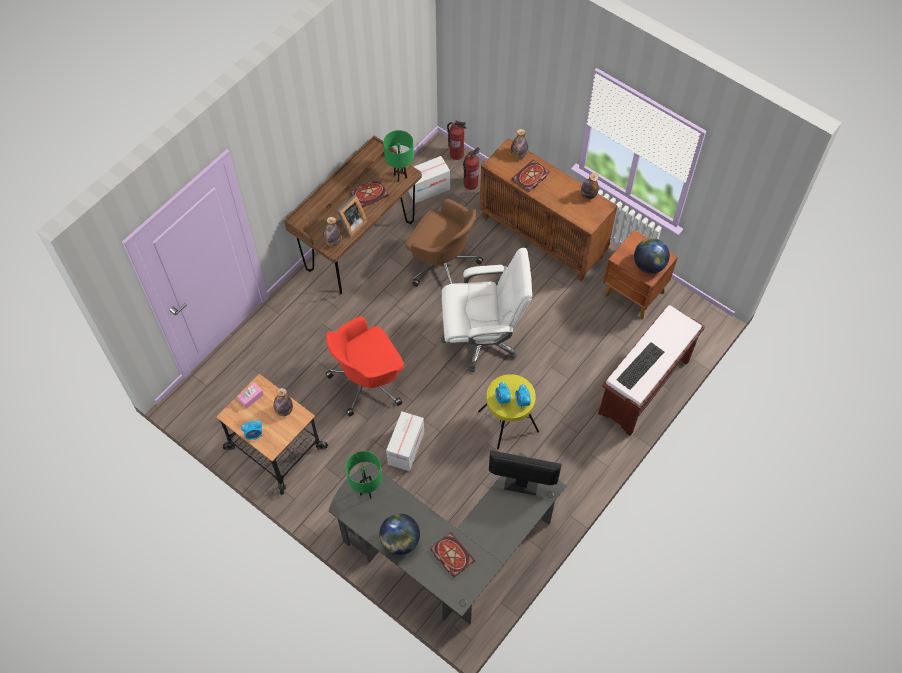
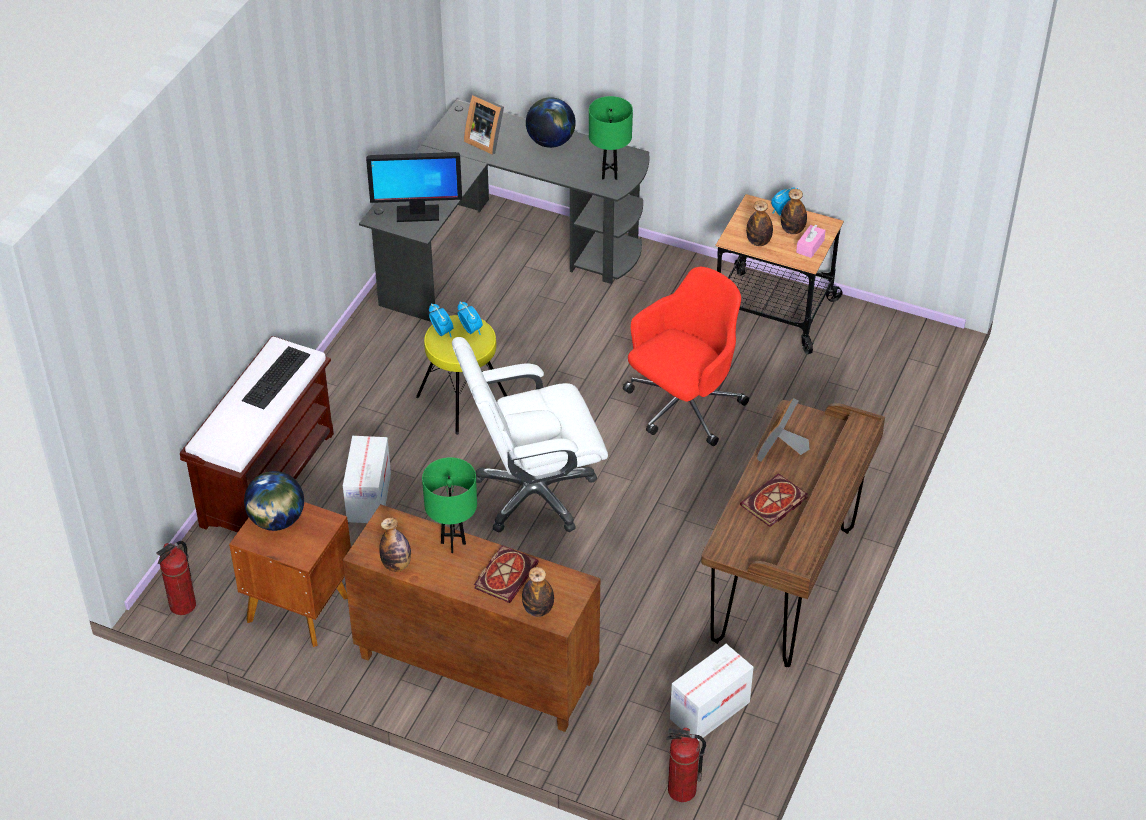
camera: 165 degrees right, 15 degrees down
(332, 241) = (796, 422): bottle -> bottle (792, 230)
(400, 176) = (735, 541): green table lamp -> green table lamp (453, 543)
(406, 448) = (597, 344): cardboard box -> cardboard box (369, 497)
(442, 264) = (635, 587): brown office chair -> none
(450, 555) = (486, 141): book -> picture frame
(470, 184) = (634, 737): fire extinguisher -> fire extinguisher (183, 605)

